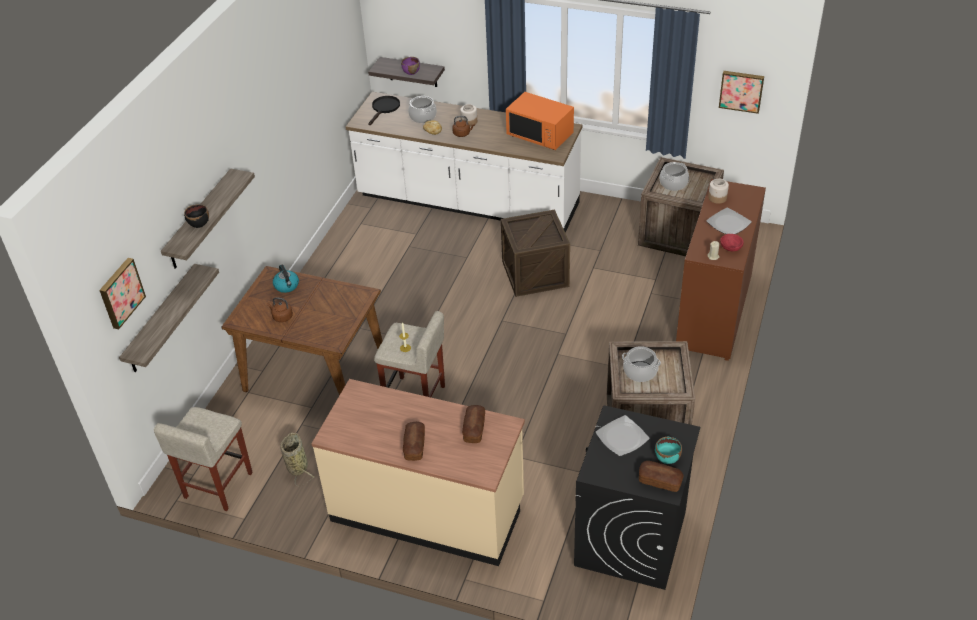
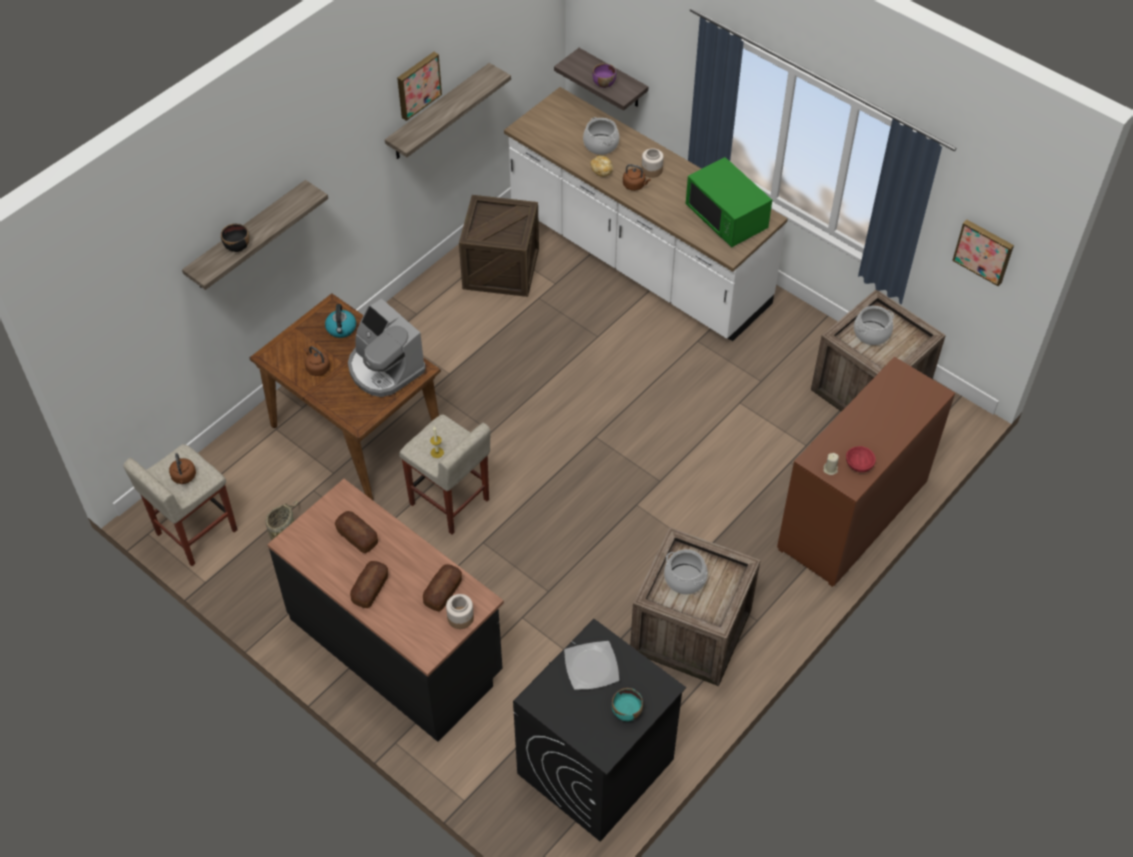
camera: 20 degrees right, 10 degrees up
(120, 292) = (116, 312): picture -> picture (417, 84)
(162, 320) = (172, 340): shelf -> shelf (439, 113)
(206, 429) = (184, 477): none -> brown kettle
(336, 301) = (384, 368): none -> coffee machine
(384, 109) = (561, 118): black frying pan -> none
(428, 510) = (396, 646): beige counter -> black counter
(535, 273) = (666, 387): crate -> crate (501, 268)
(540, 135) = (726, 218): orange microwave -> green microwave
(660, 481) = (602, 737): bread -> bread (357, 537)
(717, 198) = (885, 387): jar -> jar (461, 618)
(728, 223) = (876, 429): plate -> none

